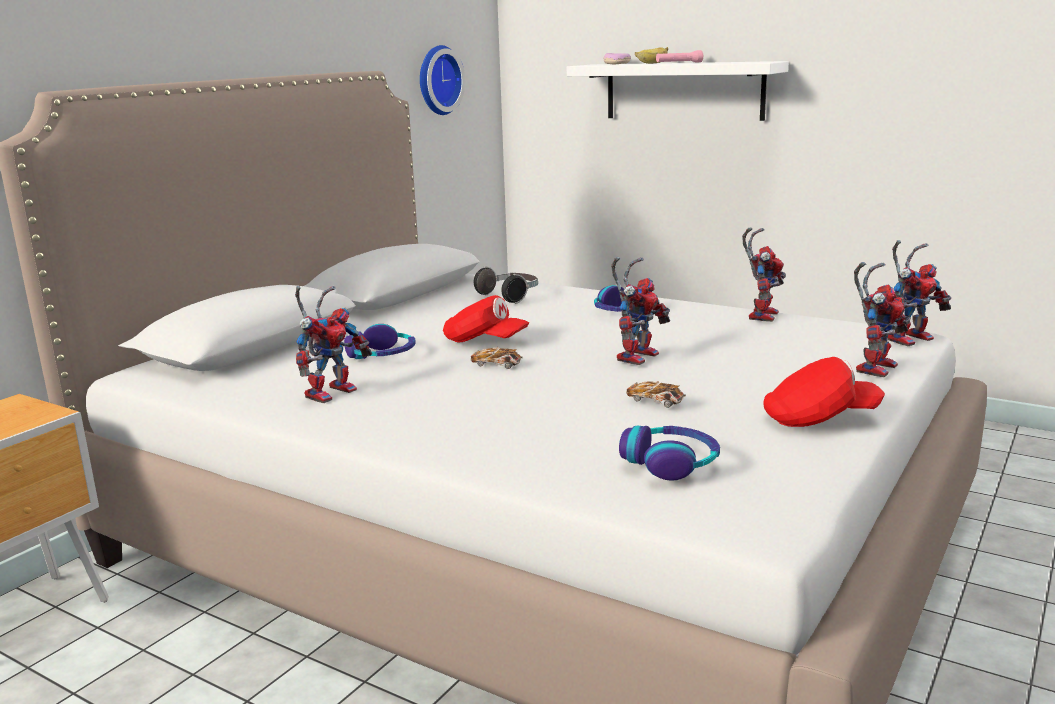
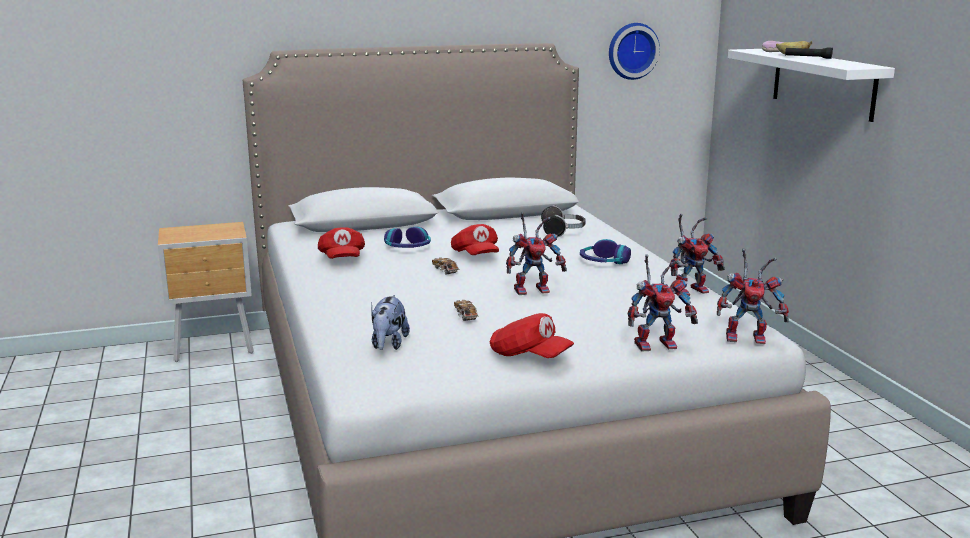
camera: 40 degrees right, 0 degrees up
(331, 391) = (342, 259): toy robot -> red cap
(671, 463) = (388, 345): headphones -> plush toy
(679, 63) = (808, 57): pink flashlight -> black flashlight

